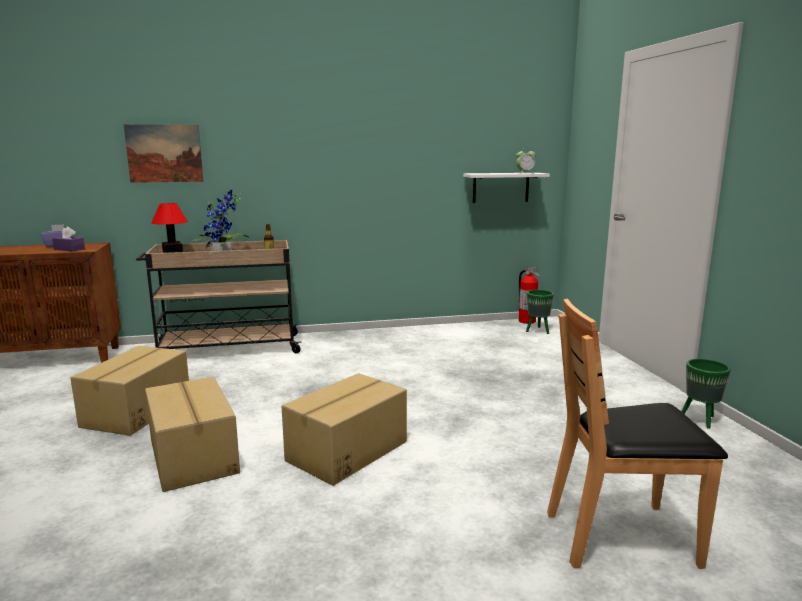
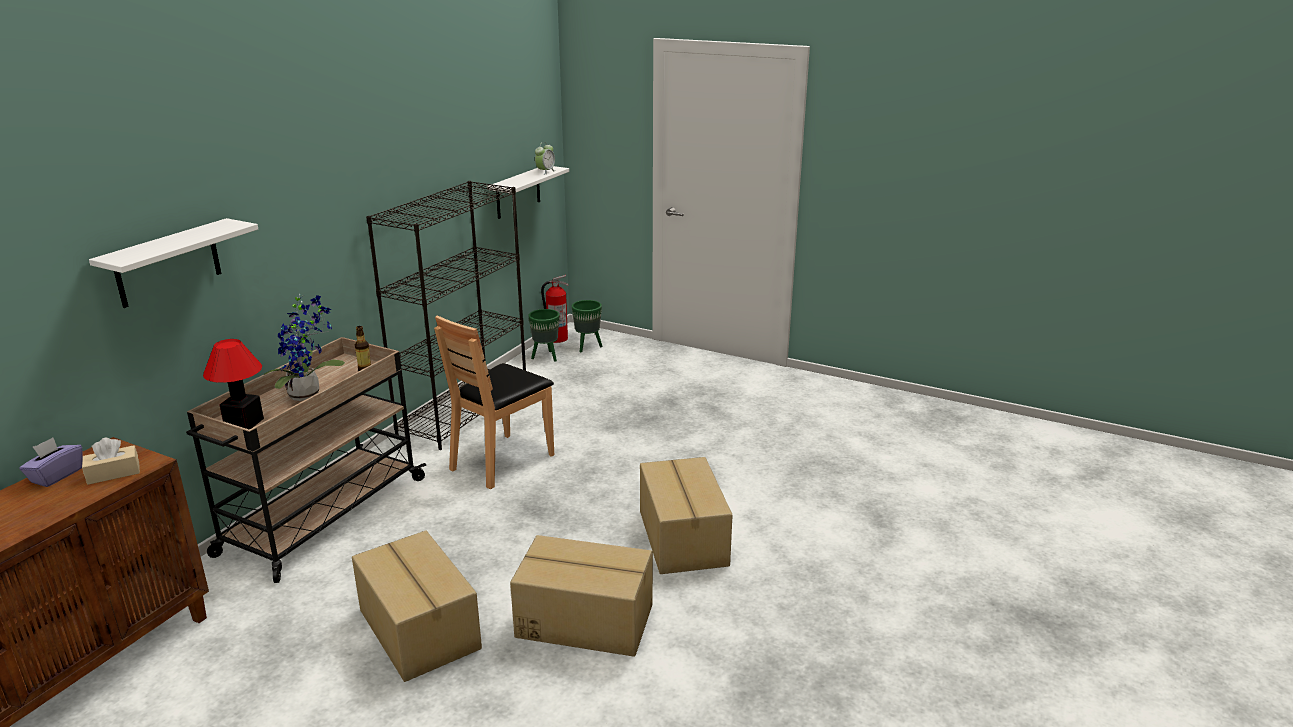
camera: 50 degrees left, 10 degrees up
(69, 249) = (113, 473): purple tissue box -> beige tissue box
(164, 153) = (168, 263): picture -> white shelf
(390, 334) = (464, 411): none -> black bookcase
(621, 537) = (909, 489): brown chair -> brown chair (502, 461)
(700, 420) = (822, 385): green planter -> green planter (546, 357)

